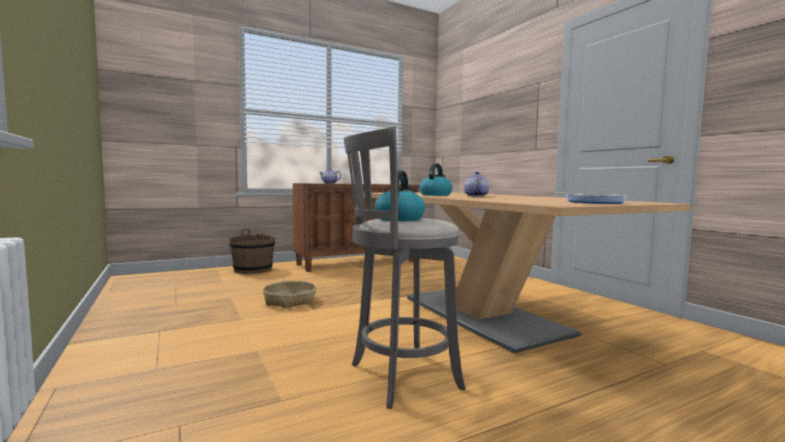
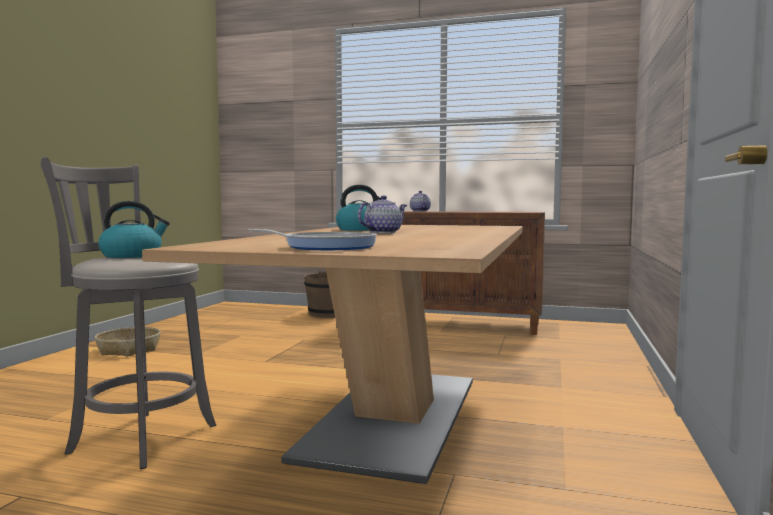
camera: 45 degrees right, 0 degrees up
(289, 301) = (269, 349): basket -> basket (129, 349)

